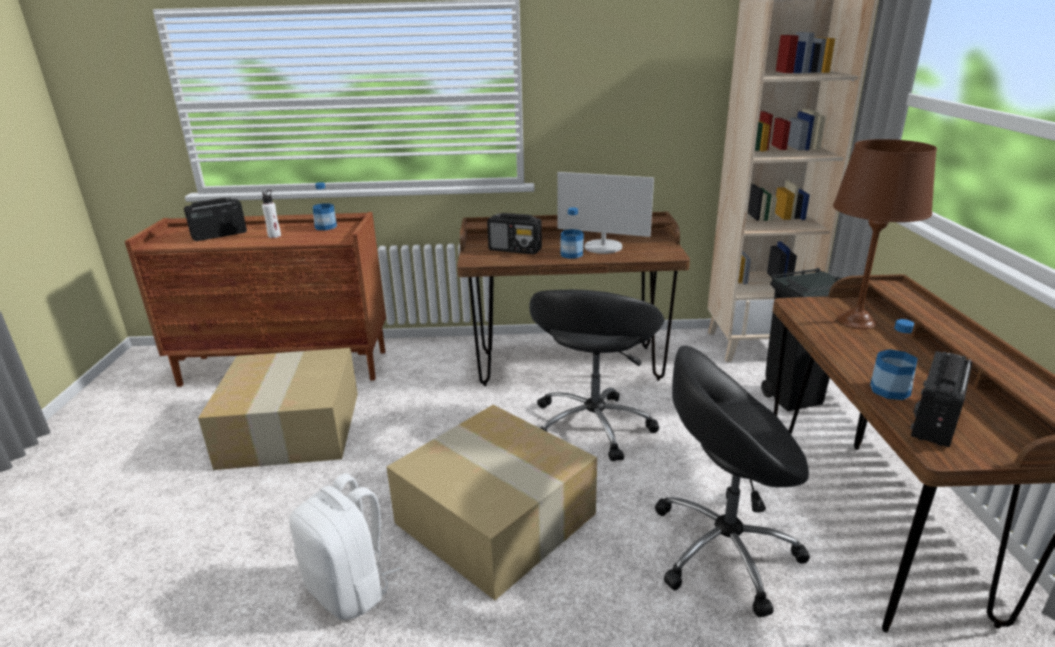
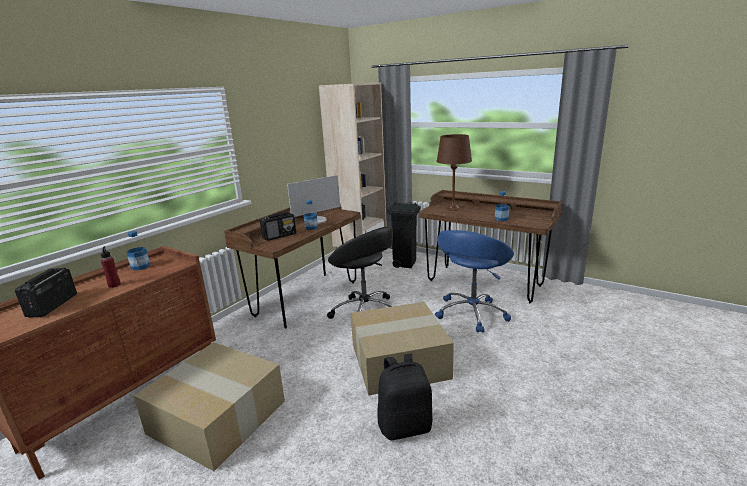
camera: 55 degrees left, 5 degrees down
(274, 236) = (114, 285): white bottle -> red bottle
(350, 589) = (405, 426): white backpack -> black backpack
(720, 549) = (471, 314): black office chair -> blue office chair
(934, 422) = (524, 220): radio -> none

